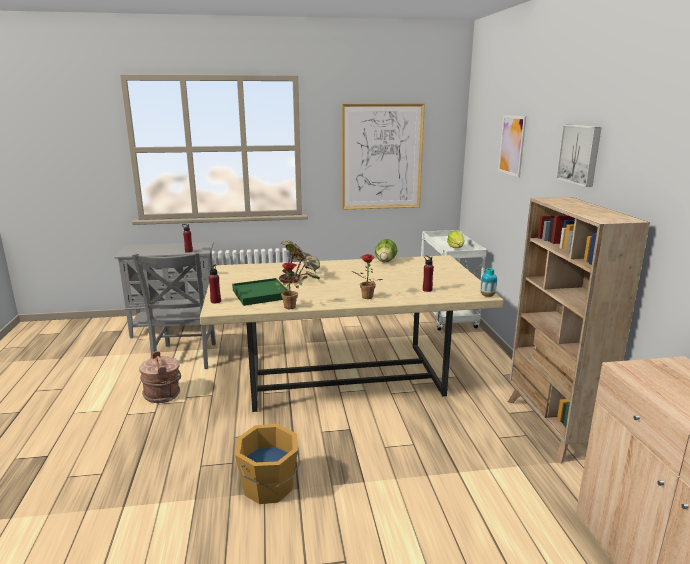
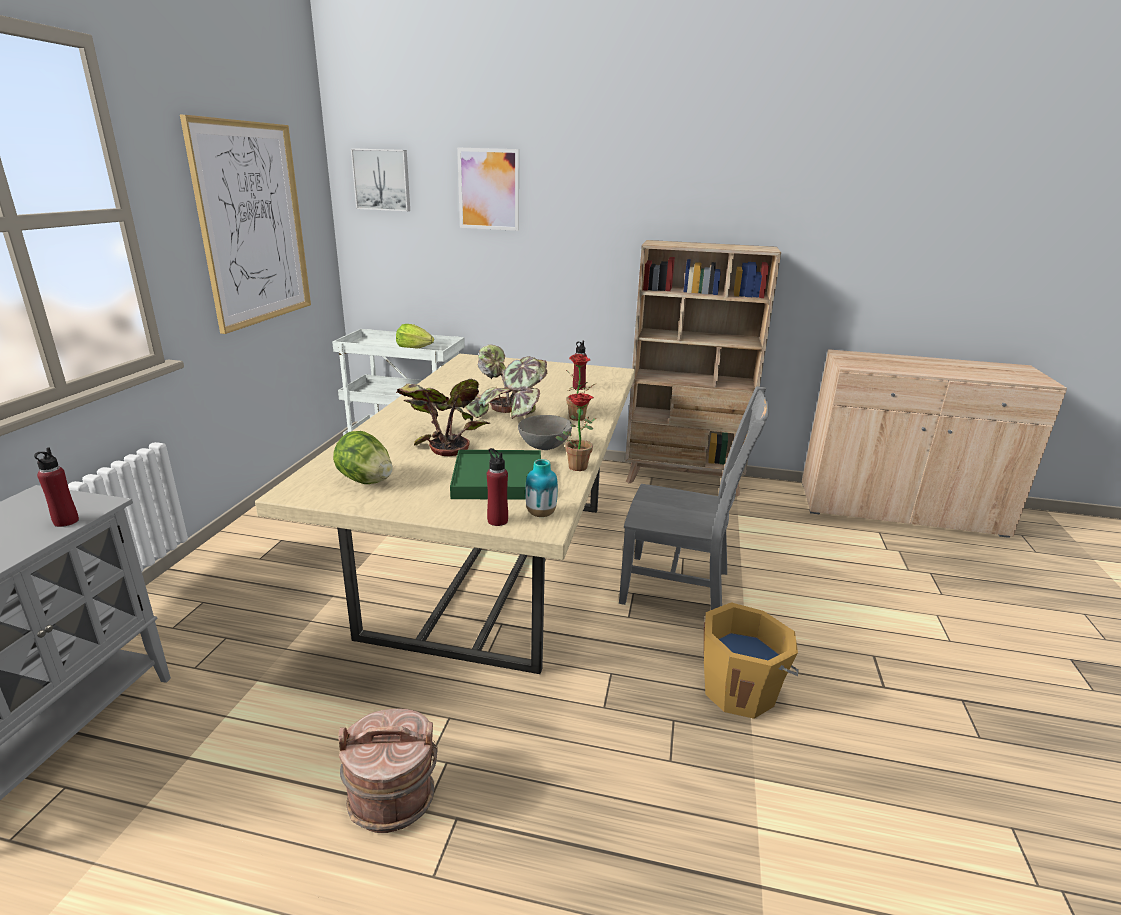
camera: 70 degrees left, 5 degrees up
(184, 358) = (246, 743): grey chair -> grey chair (680, 589)
(312, 296) = (545, 446): none -> grey bowl
(351, 282) = (509, 415): none -> potted plant
(385, 261) = (440, 383): lettuce -> lettuce (365, 480)
(487, 296) = (621, 371): vase -> vase (541, 514)
(580, 154) = (649, 191): picture -> picture (382, 180)

